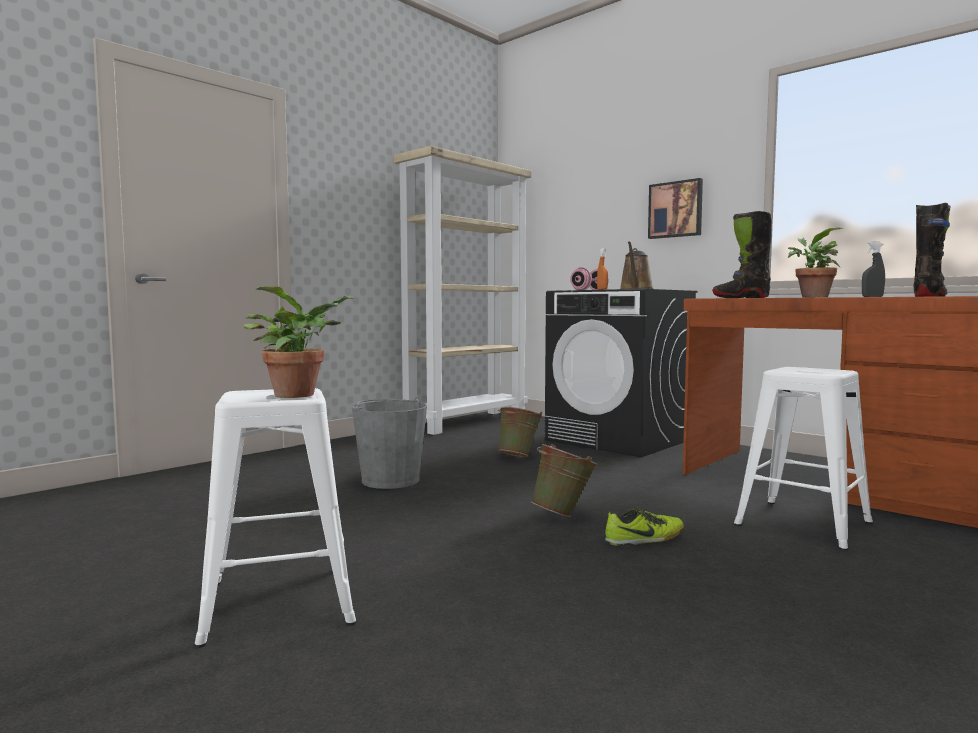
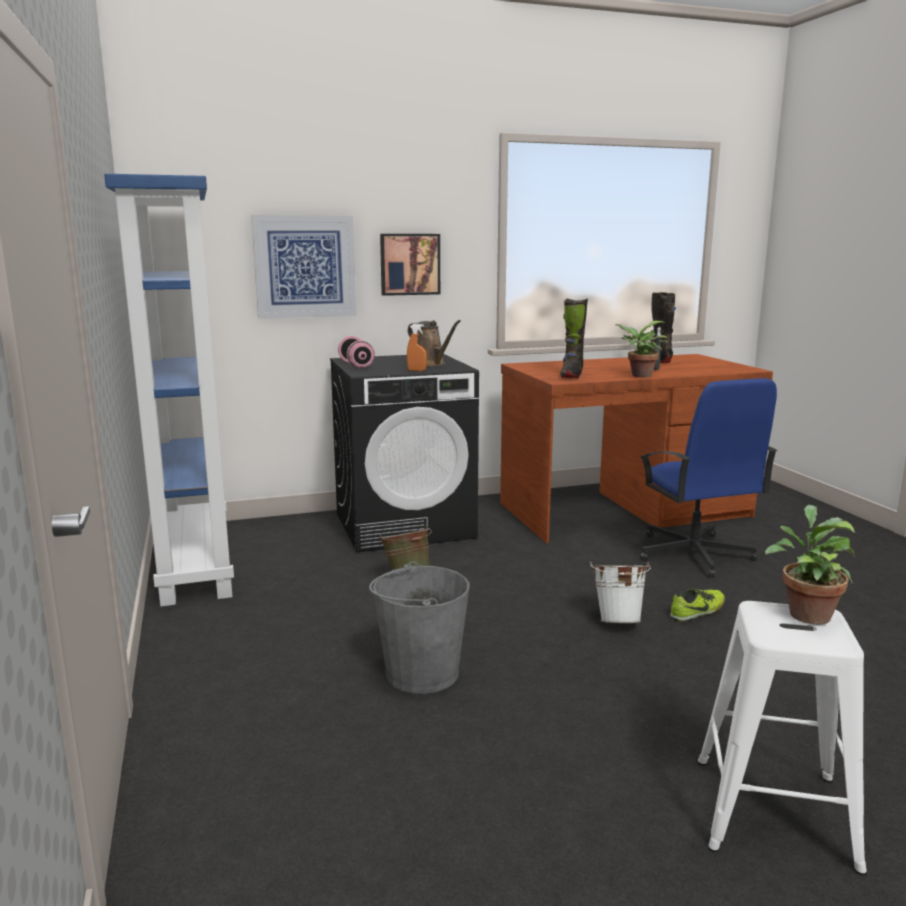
camera: 60 degrees left, 10 degrees up
(466, 422) = (195, 562): beige bookcase -> blue bookcase
(564, 514) = (618, 621): green bucket -> white bucket
(595, 219) = (305, 267): none -> picture
(645, 539) = (698, 612): shoe -> shoe turned 45 degrees clockwise
(801, 523) = (693, 554): white stool -> blue office chair

